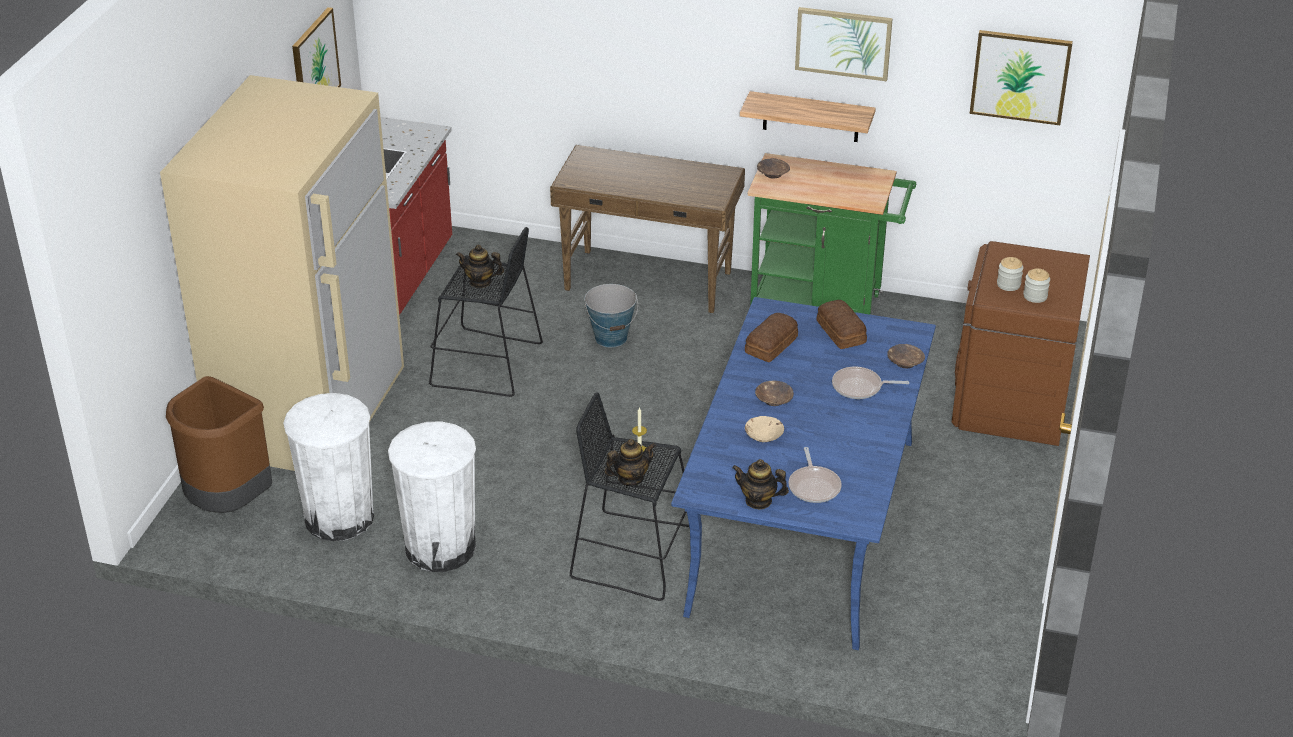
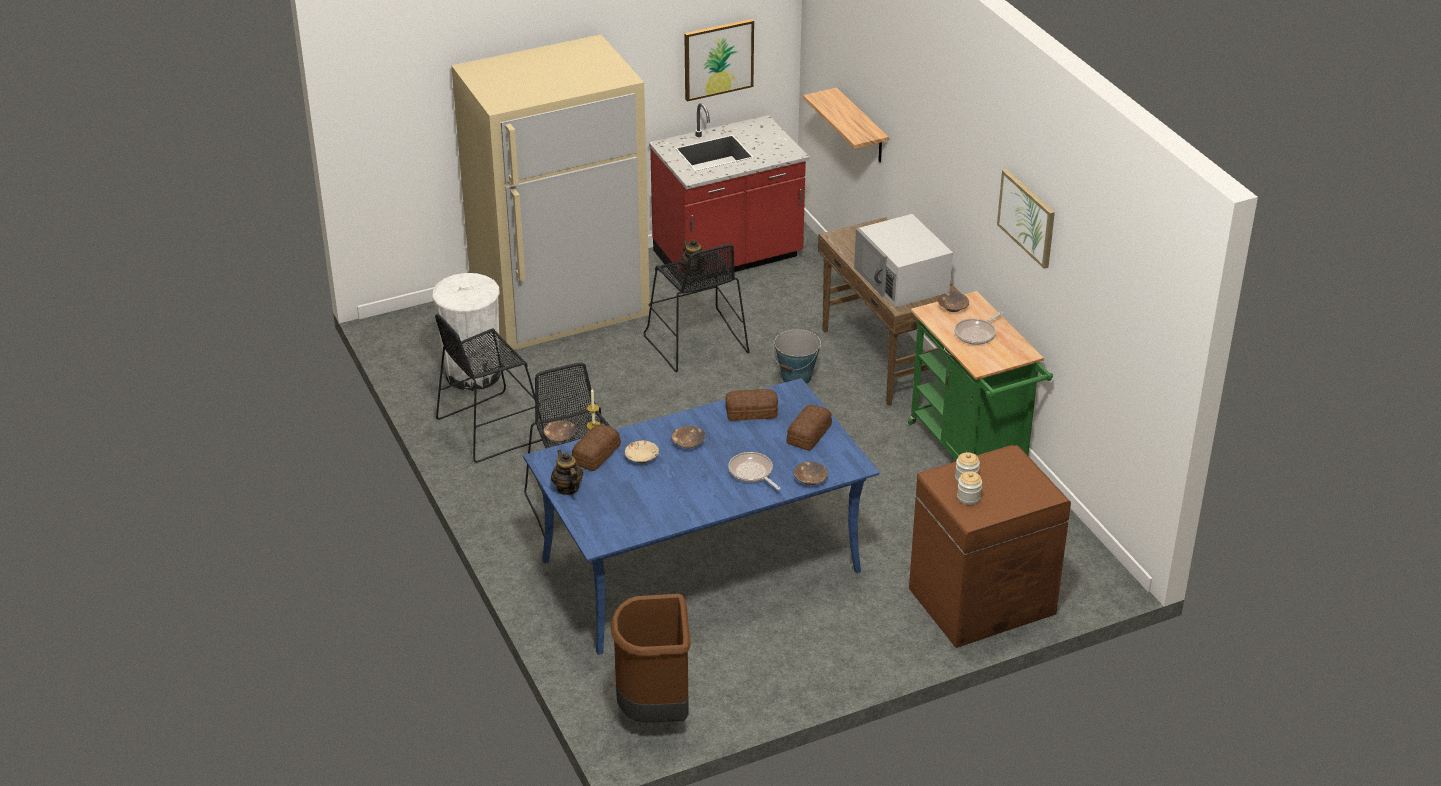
camera: 50 degrees right, 0 degrees up
(228, 504) = (436, 328): brown trash can -> brown trash can (655, 712)
(440, 548) = (491, 427): white trash can -> black stool
(630, 478) = (560, 436): teapot -> brown bowl
(678, 182) = (902, 280): none -> white microwave
(726, 460) = (594, 454): none -> bread
(811, 117) = (1006, 275): shelf -> shelf (861, 127)
(814, 486) = (612, 504): frying pan -> frying pan (976, 334)
(1020, 76) = (1121, 316): picture -> none

